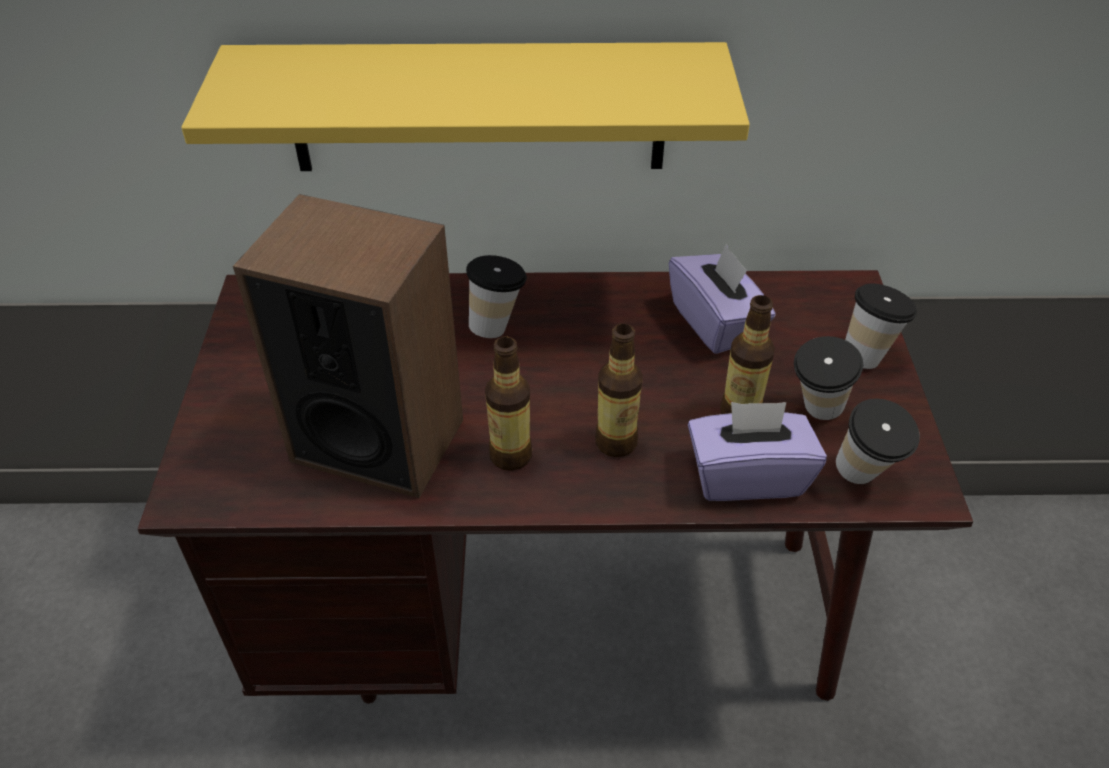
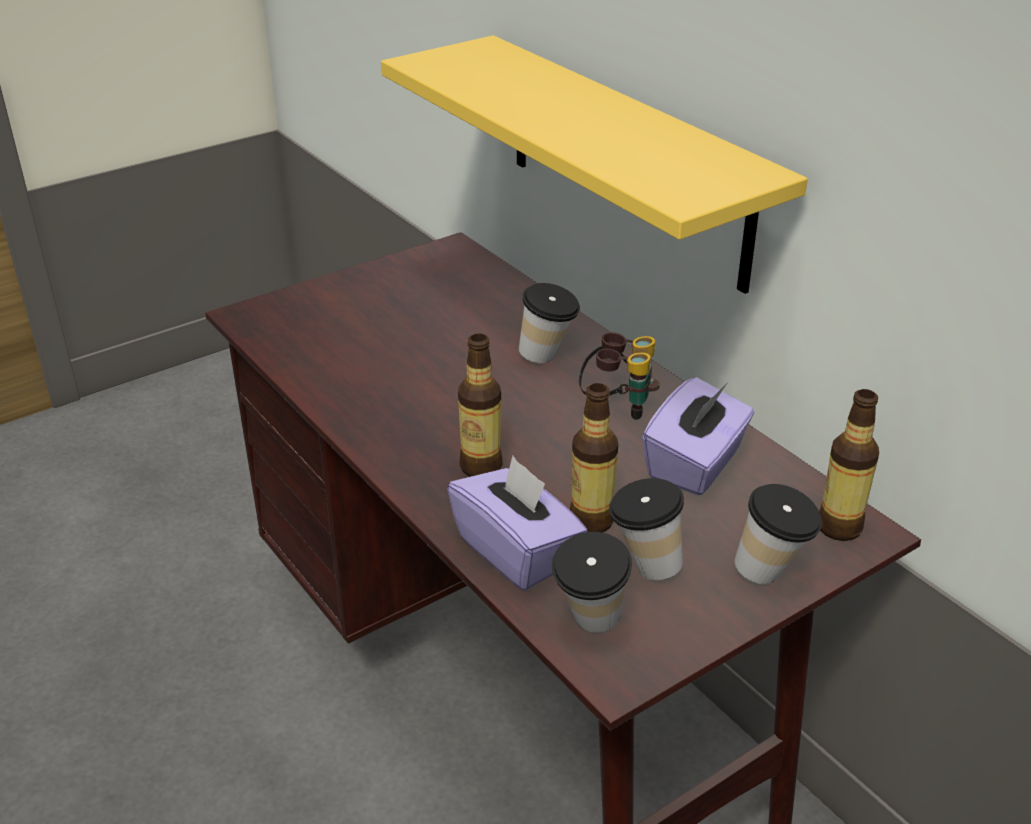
camera: 55 degrees right, 10 degrees down
(378, 439) = (368, 360): speaker -> none
(510, 455) = (412, 422): bottle -> bottle (839, 527)
(605, 323) = (617, 406): none -> binoculars

